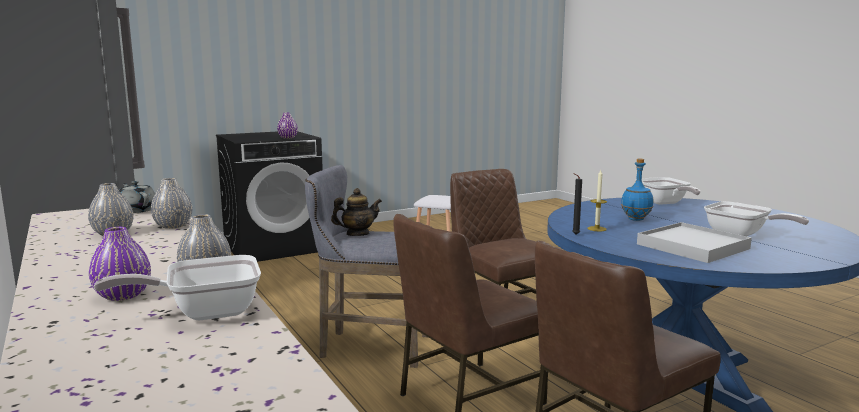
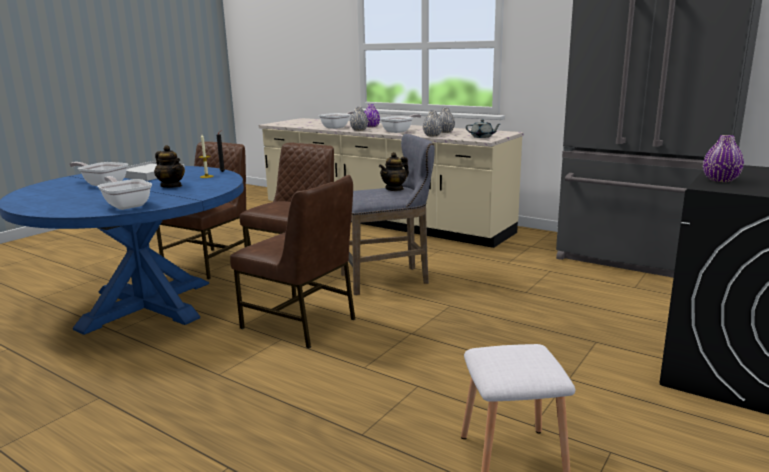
camera: 155 degrees right, 5 degrees up
(162, 252) = (399, 131): none -> frying pan
(635, 219) = (171, 186): blue bottle -> teapot

